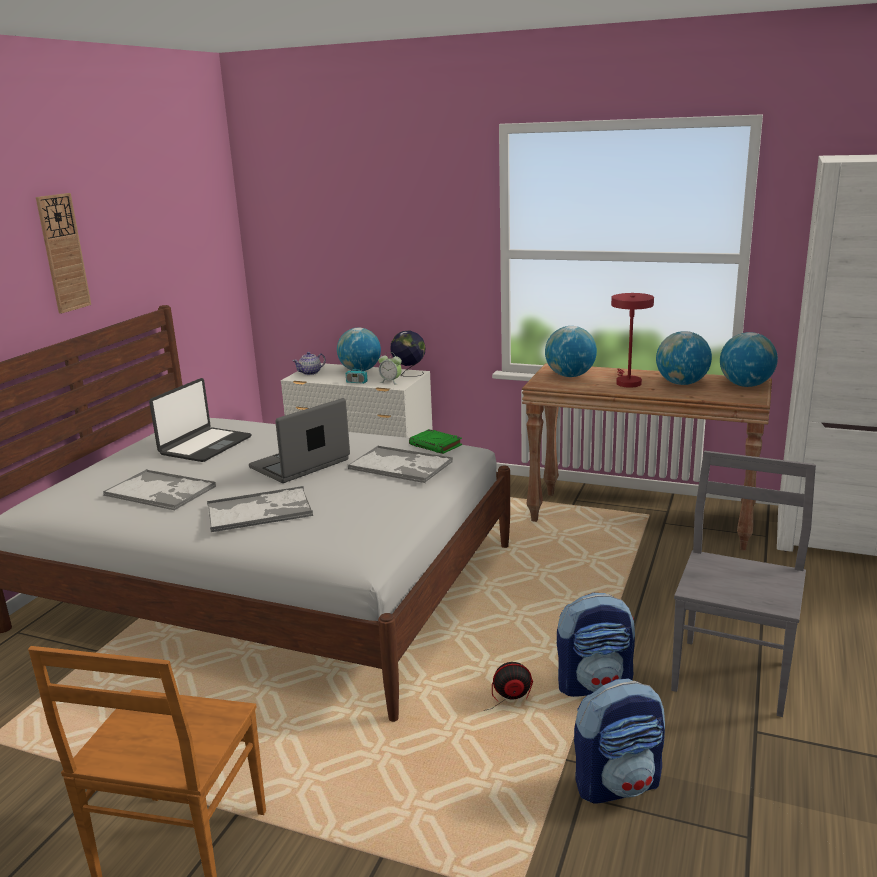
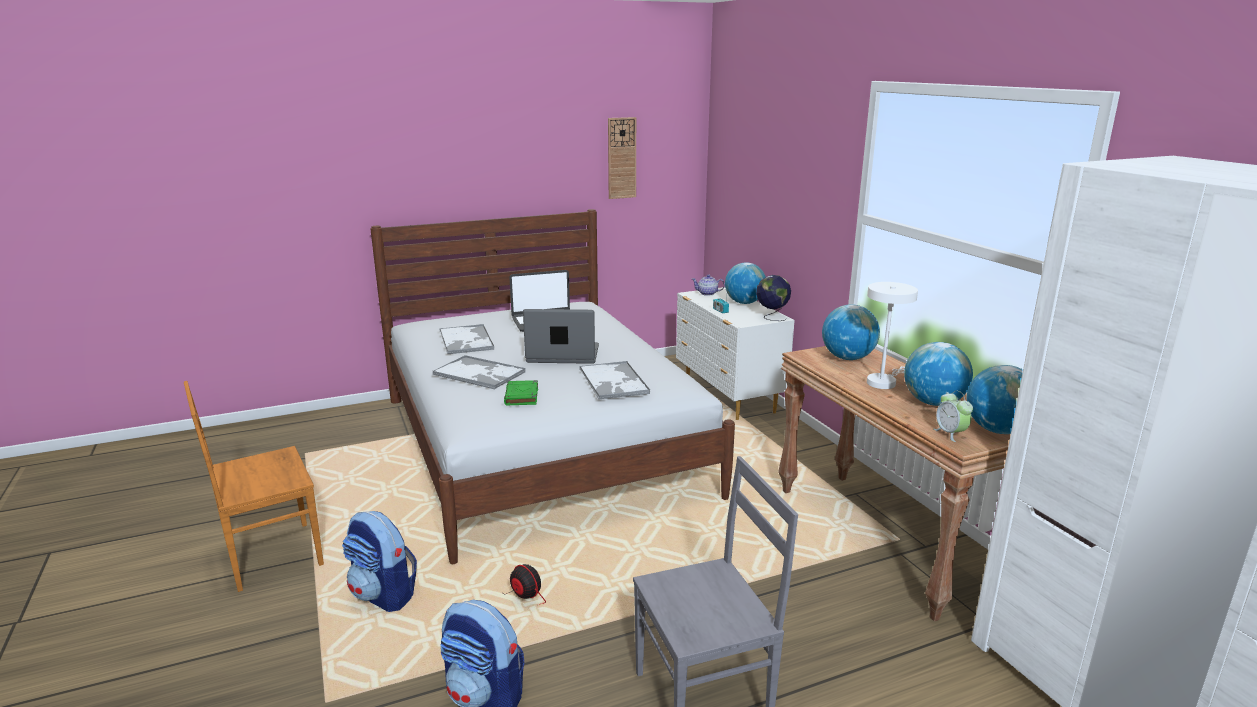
camera: 45 degrees right, 0 degrees up
(63, 253) = (503, 156): wall clock -> wall clock (621, 158)
(390, 382) = (744, 318): alarm clock -> alarm clock (950, 434)
(436, 445) = (671, 378): green book -> green book (522, 396)
(594, 684) = (595, 629): backpack -> backpack (384, 595)
(627, 382) = (883, 382): red table lamp -> white table lamp

